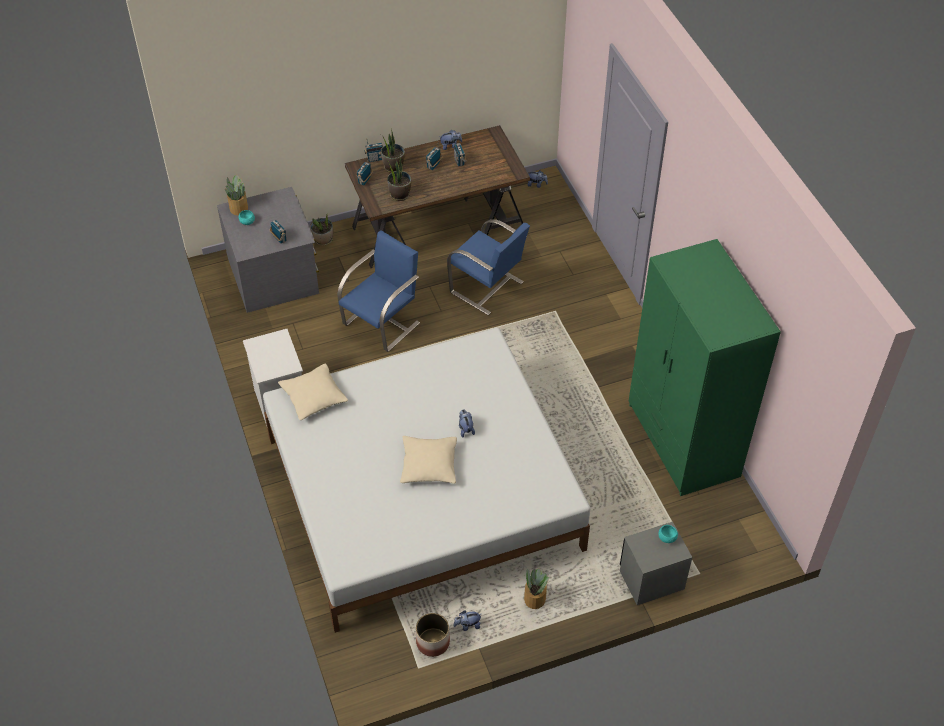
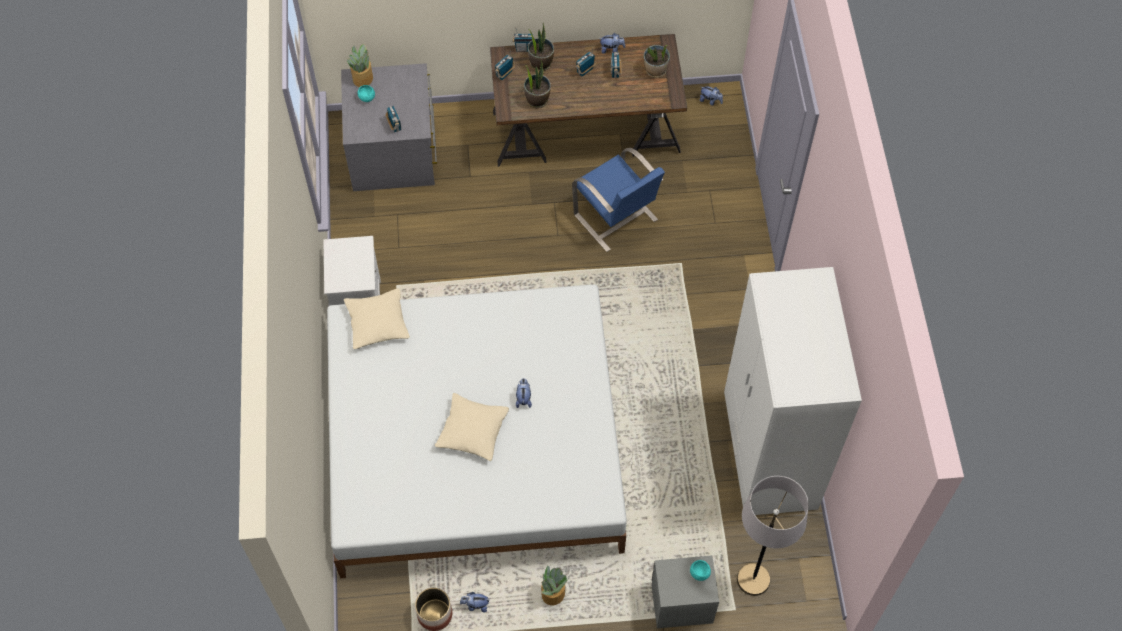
camera: 15 degrees right, 10 degrees up
(323, 240) = (457, 121): potted plant -> potted plant (655, 70)
(382, 323) = (491, 236): blue chair -> none
(682, 441) = (768, 452): green wardrobe -> white wardrobe
(706, 545) = (753, 579): none -> grey floor lamp

